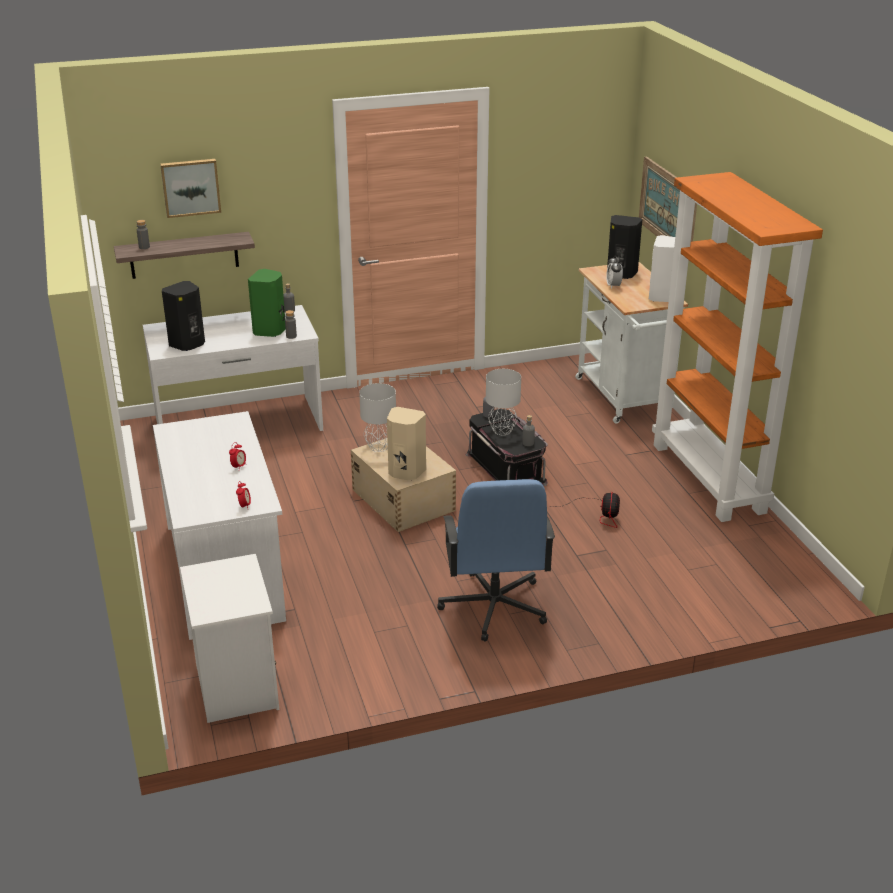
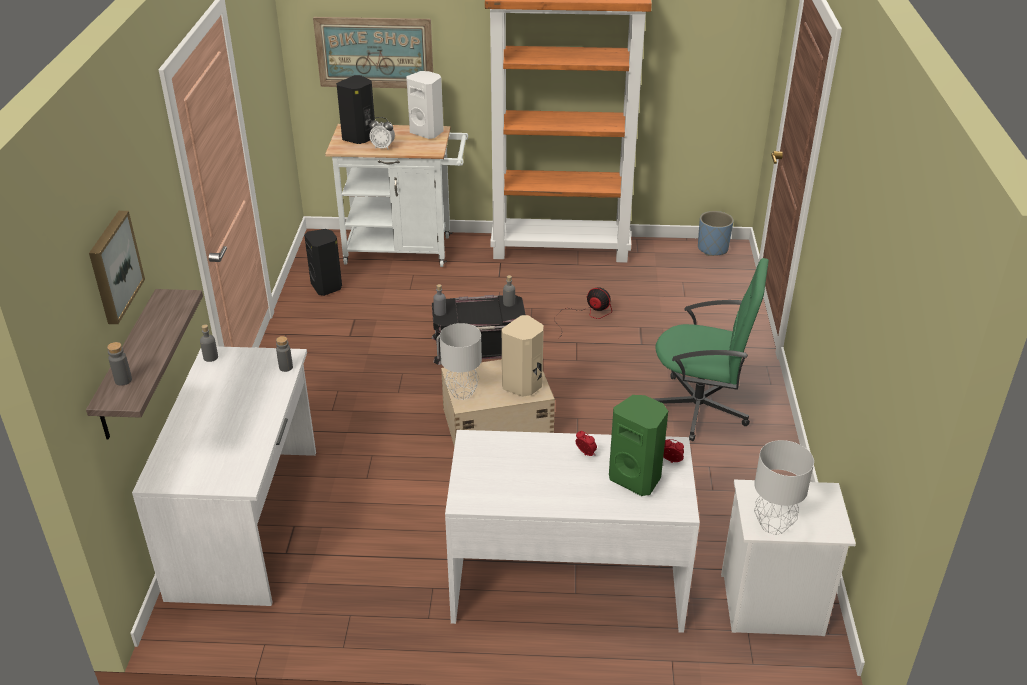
camera: 70 degrees left, 5 degrees up
(188, 344) = (237, 455): black speaker -> black speaker (327, 287)
(270, 331) = (257, 381): green speaker -> green speaker (636, 478)
(493, 607) = (699, 408): blue office chair -> green office chair
(503, 430) = (473, 312): grey table lamp -> grey table lamp (773, 524)
(807, 575) = (712, 248): none -> blue planter

